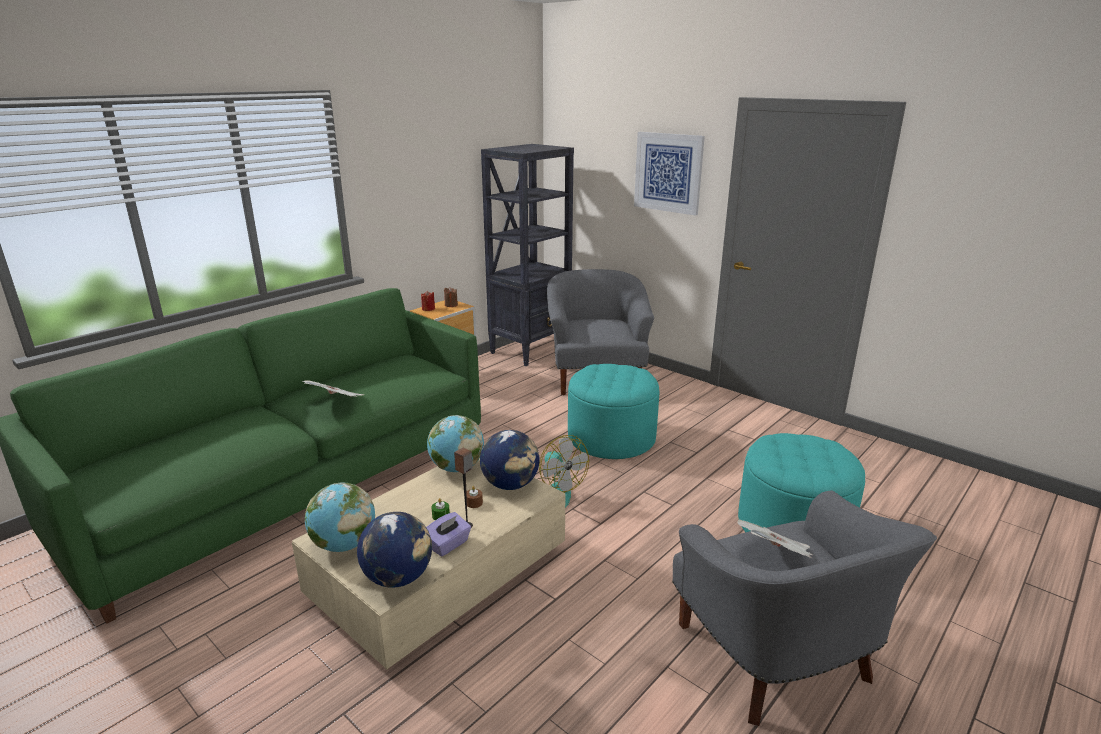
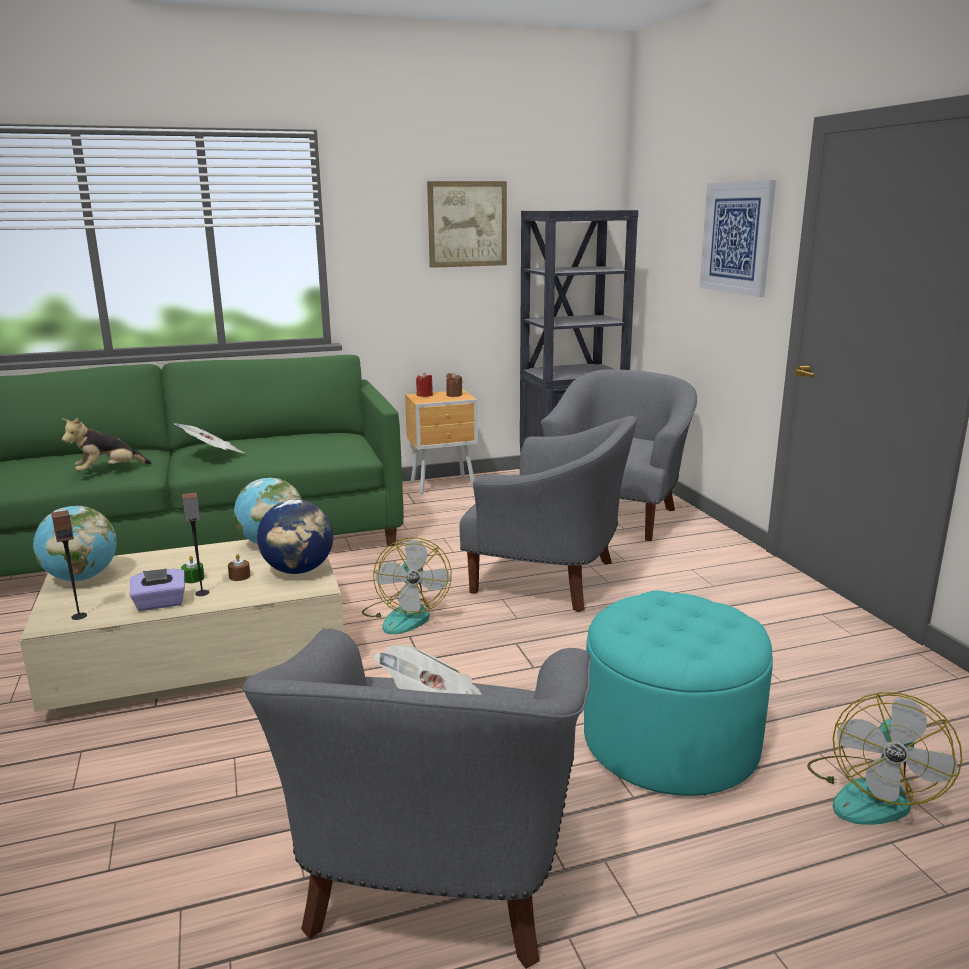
camera: 30 degrees right, 5 degrees down
(259, 441) = (108, 471): none -> plush toy
(398, 577) = (79, 616): globe -> speaker
(444, 163) = (467, 224): none -> picture
(611, 438) = (551, 579): turquoise ottoman -> grey armchair
(904, 520) = (871, 793): none -> fan

